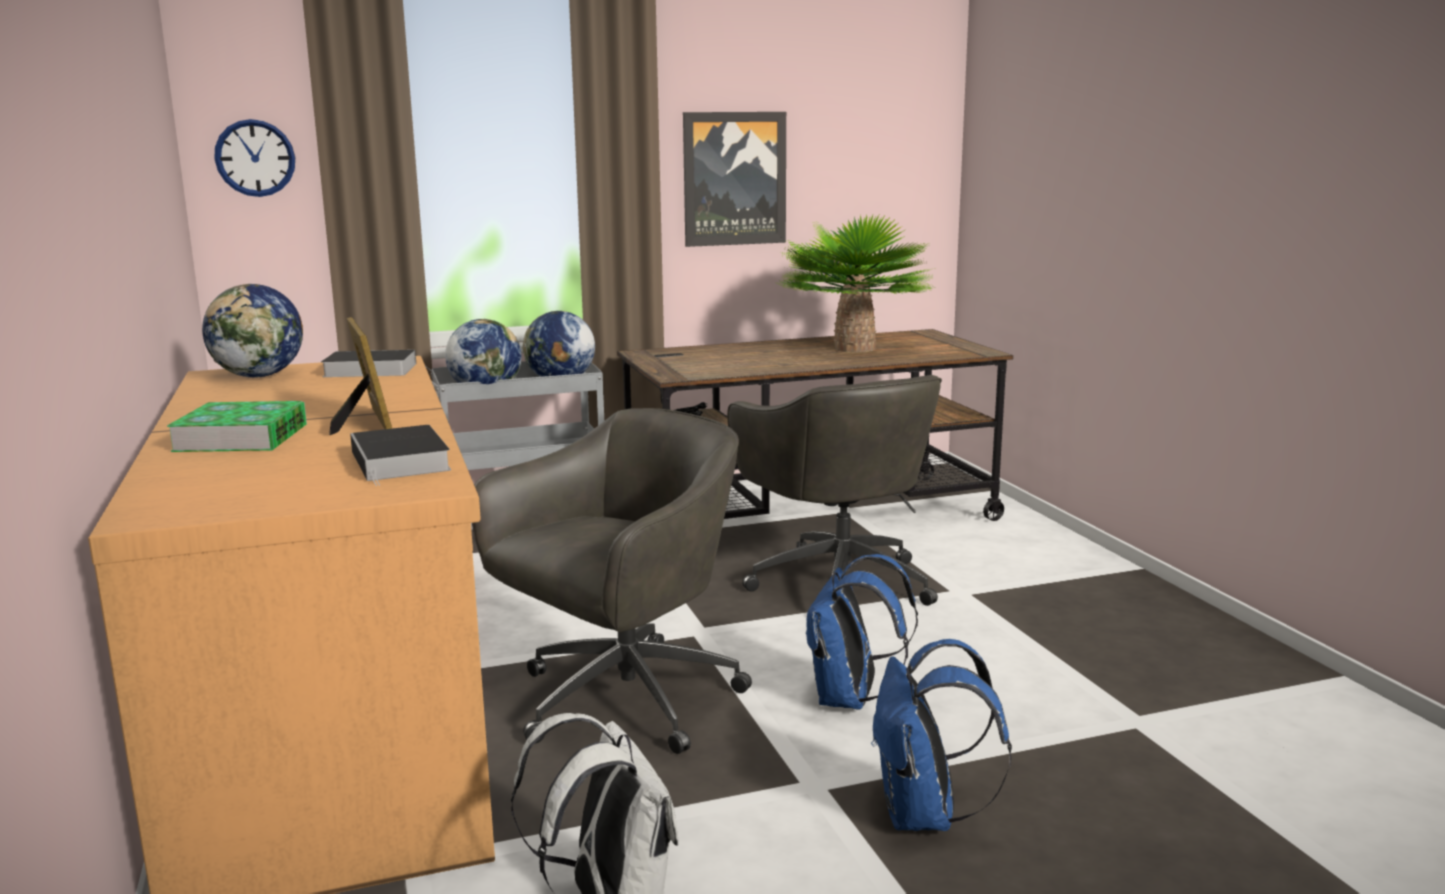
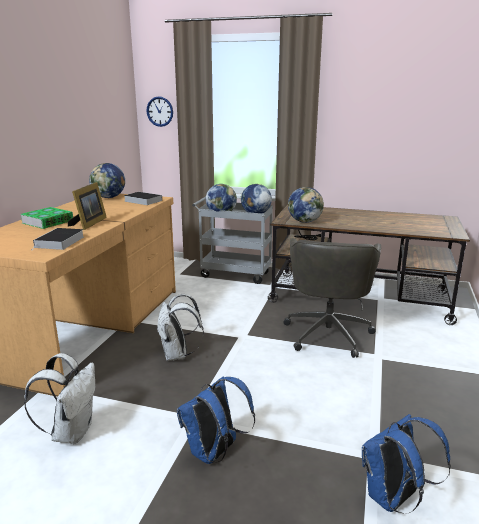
camera: 35 degrees right, 5 degrees up
(621, 701) = (178, 355): grey office chair -> white backpack
(717, 371) = (305, 221): none -> globe
(734, 179) = (358, 129): picture -> none
(850, 699) = (258, 388): blue backpack -> blue backpack (393, 499)
(854, 348) = (392, 221): potted plant -> none

